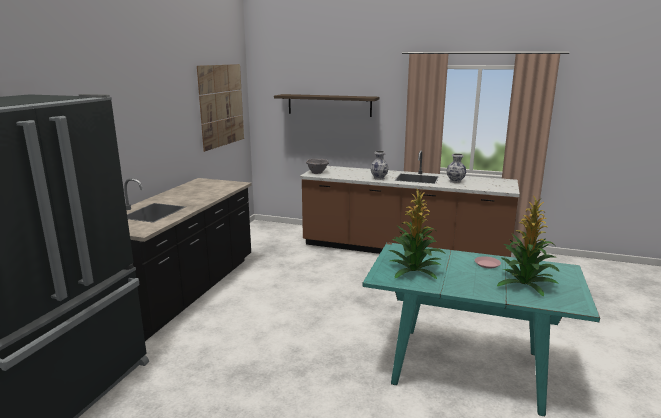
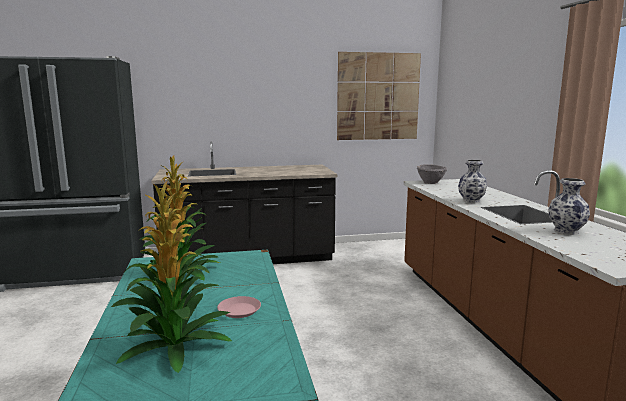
camera: 60 degrees right, 5 degrees down
(329, 105) = (492, 99): shelf -> none

